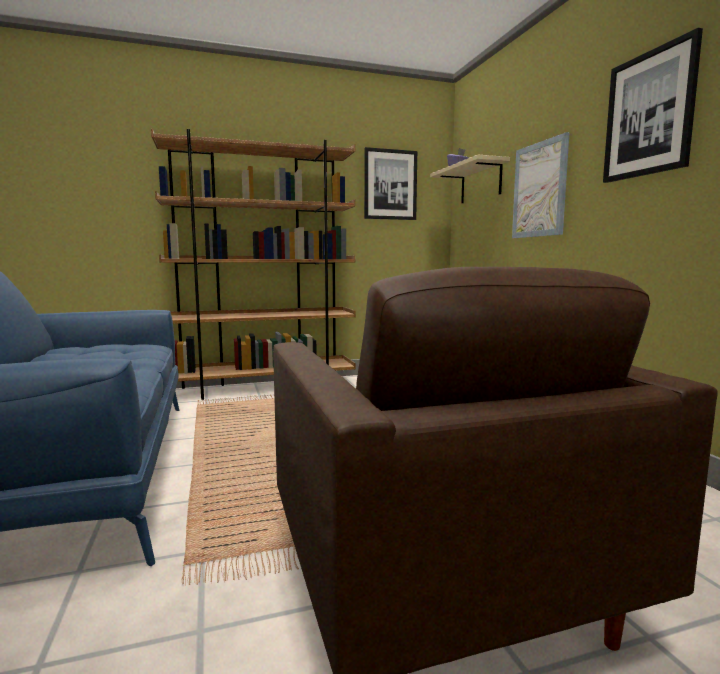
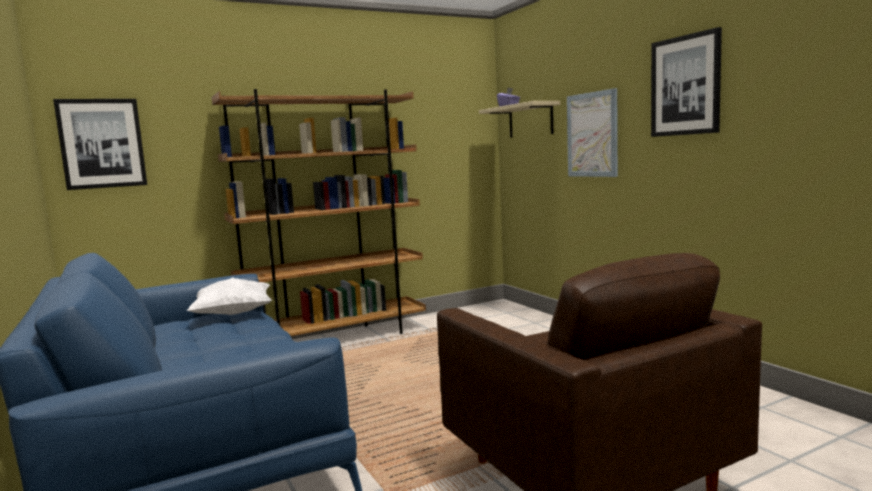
camera: 10 degrees left, 0 degrees up
(132, 346) = (233, 314): none -> white pillow
(390, 185) = (440, 122): picture -> picture (102, 143)

